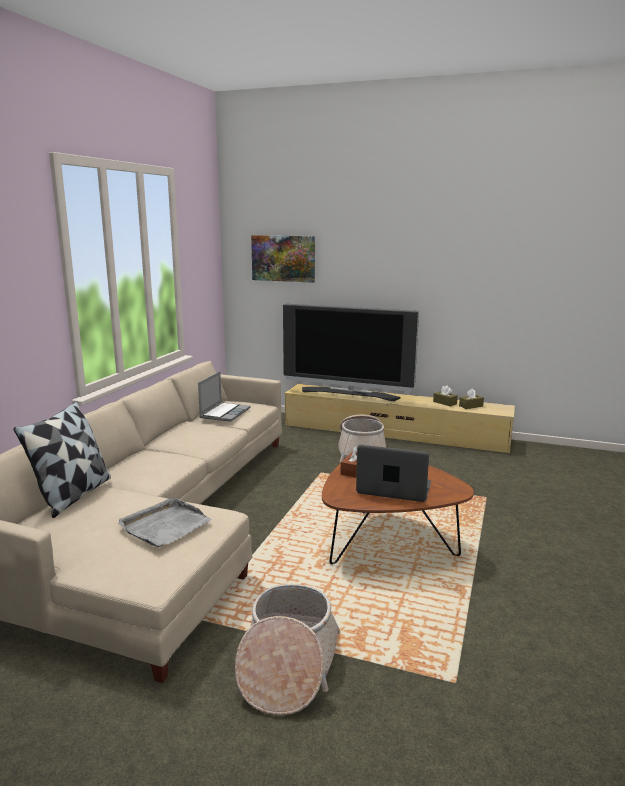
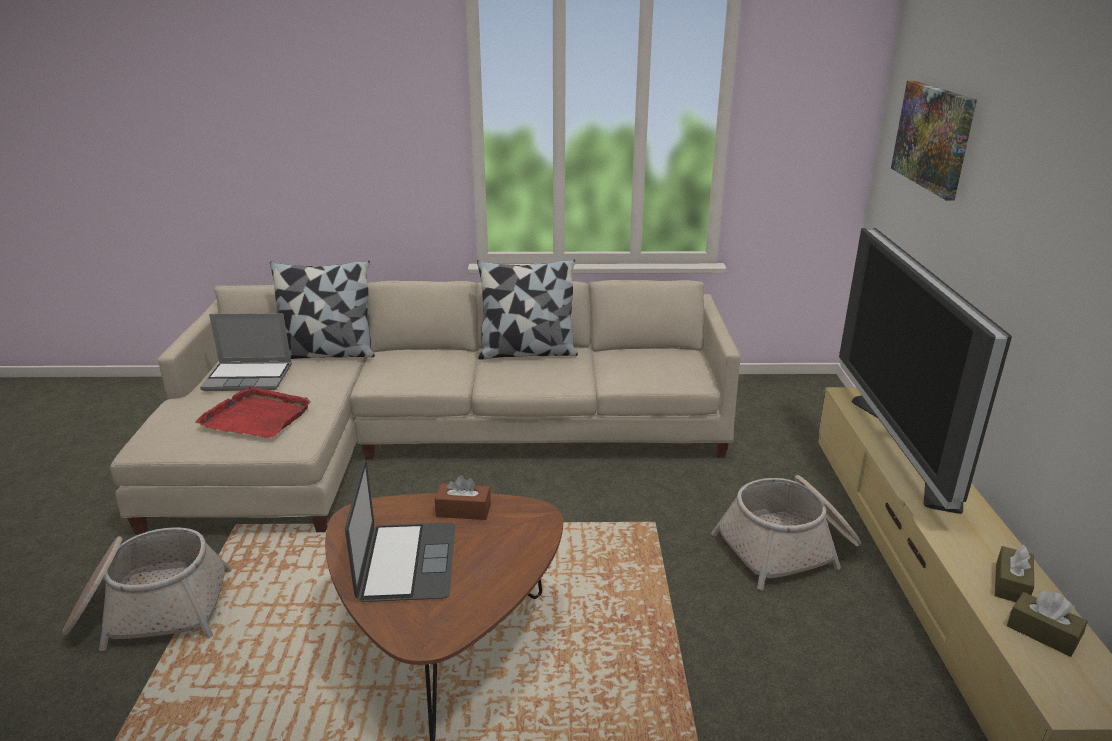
camera: 70 degrees right, 10 degrees up
(164, 526) = (257, 416): grey tray -> red tray
(175, 433) = (527, 352): none -> pillow
(225, 413) = (632, 362): laptop -> laptop (250, 377)

